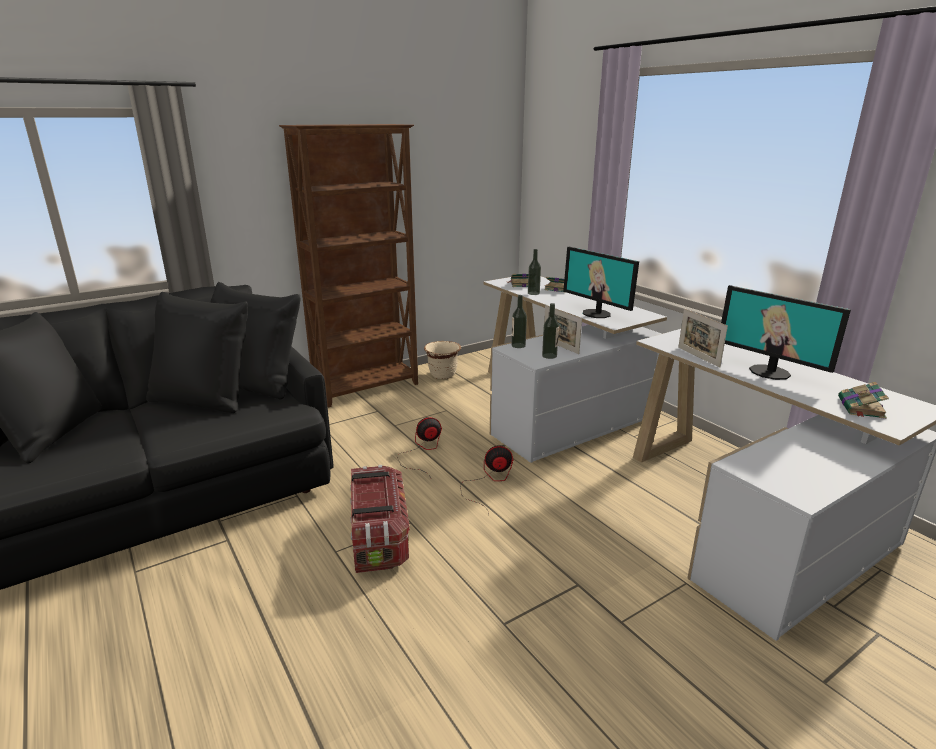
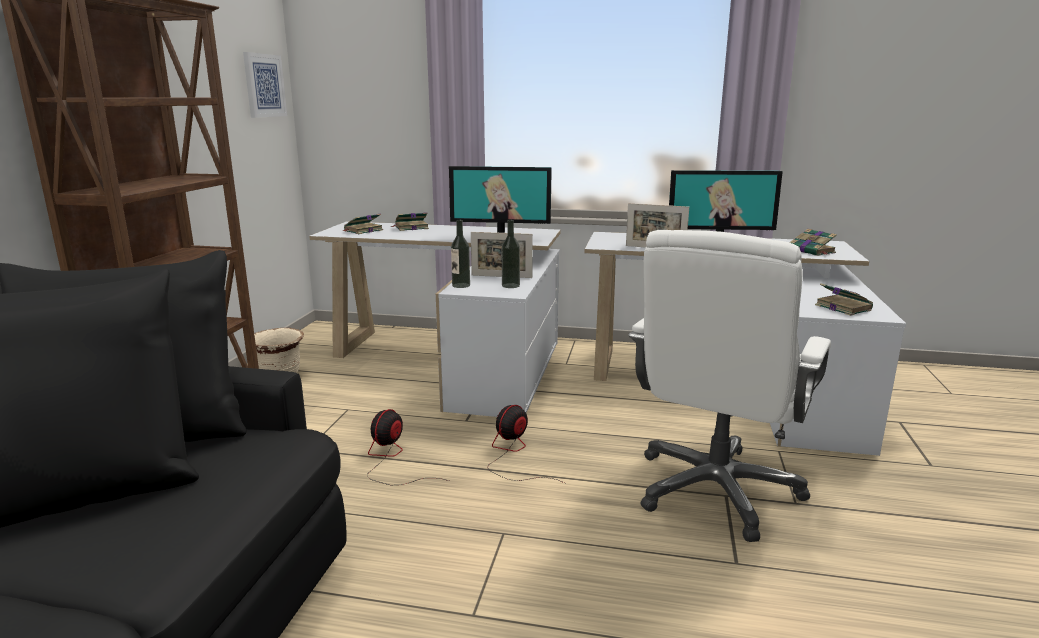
camera: 45 degrees left, 5 degrees down
(379, 536) = (494, 567): storage box -> none
(490, 165) = (264, 85): none -> picture
(533, 293) = (396, 235): bottle -> none
(577, 577) = (715, 490): none -> white office chair
(784, 474) = (842, 307): none -> book

